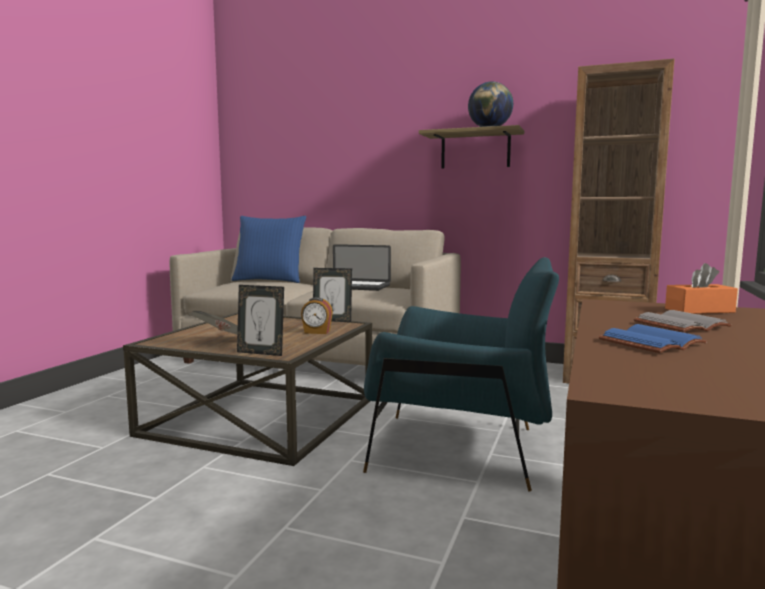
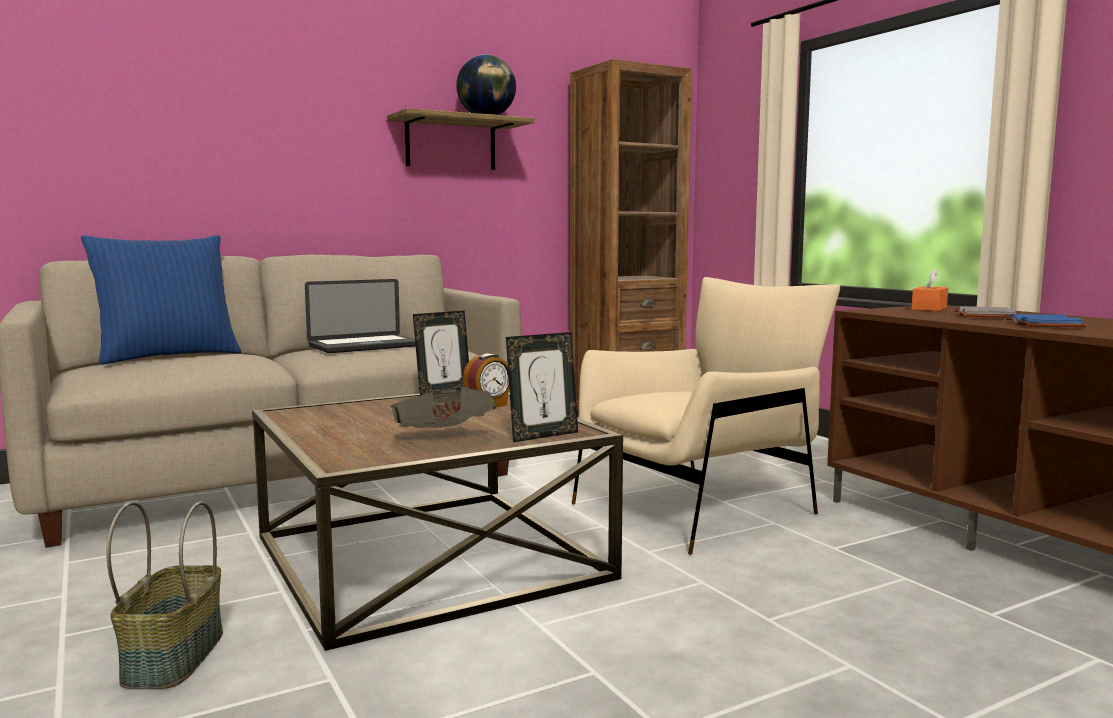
camera: 50 degrees left, 0 degrees up
(102, 416) = (172, 657): none -> basket
(461, 450) = (699, 507): blue armchair -> beige armchair

